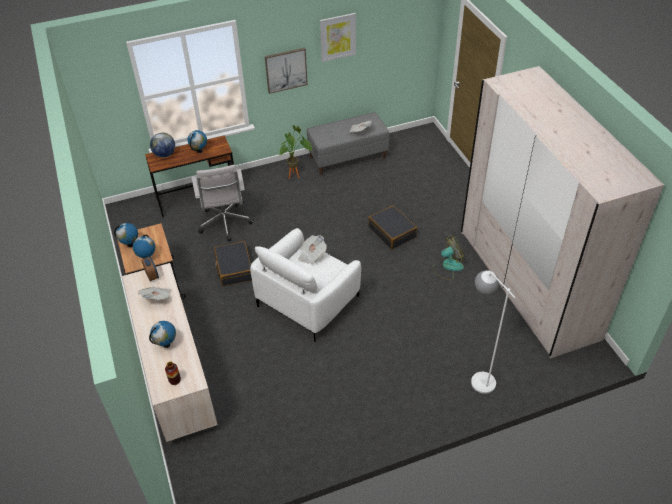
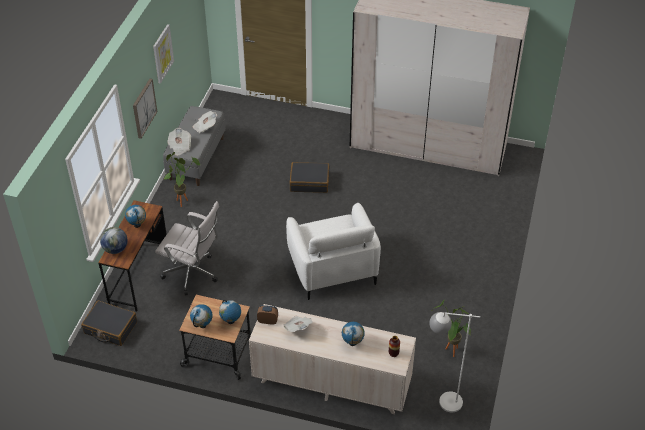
camera: 55 degrees left, 0 degrees up
(234, 268) = (252, 293): black suitcase -> black suitcase (110, 328)
(278, 443) = (449, 352): none -> potted plant
(312, 255) = (316, 228): newspaper -> newspaper (180, 147)
(447, 267) = (374, 174): fan -> none
(477, 376) = (482, 218): white floor lamp -> white floor lamp (442, 401)

